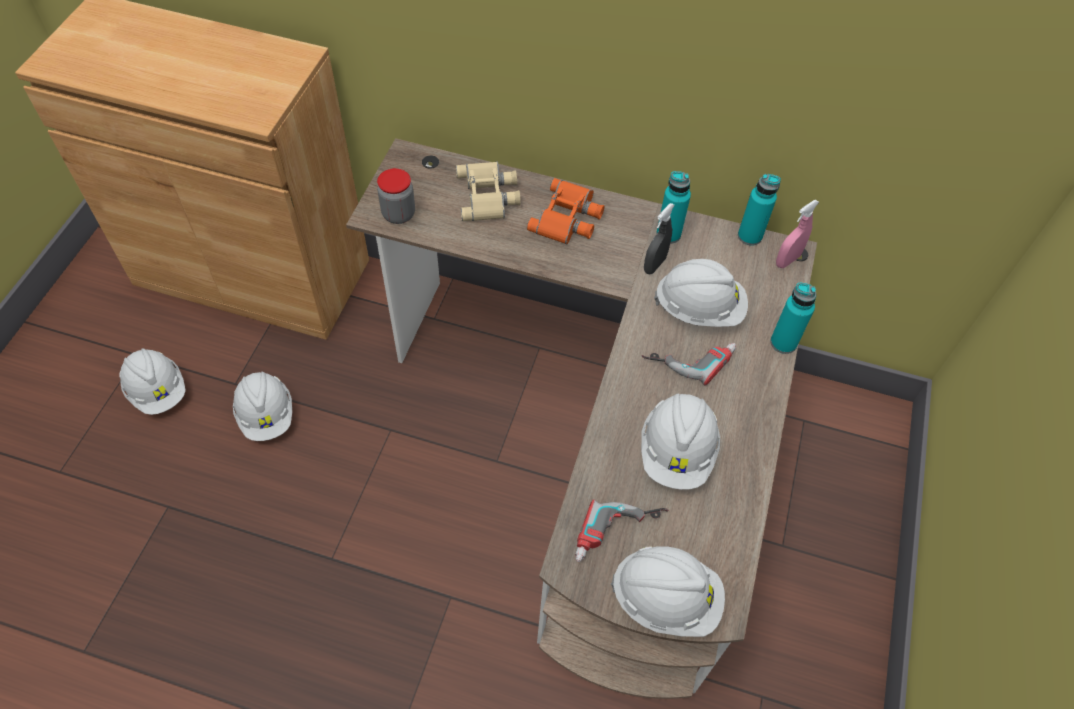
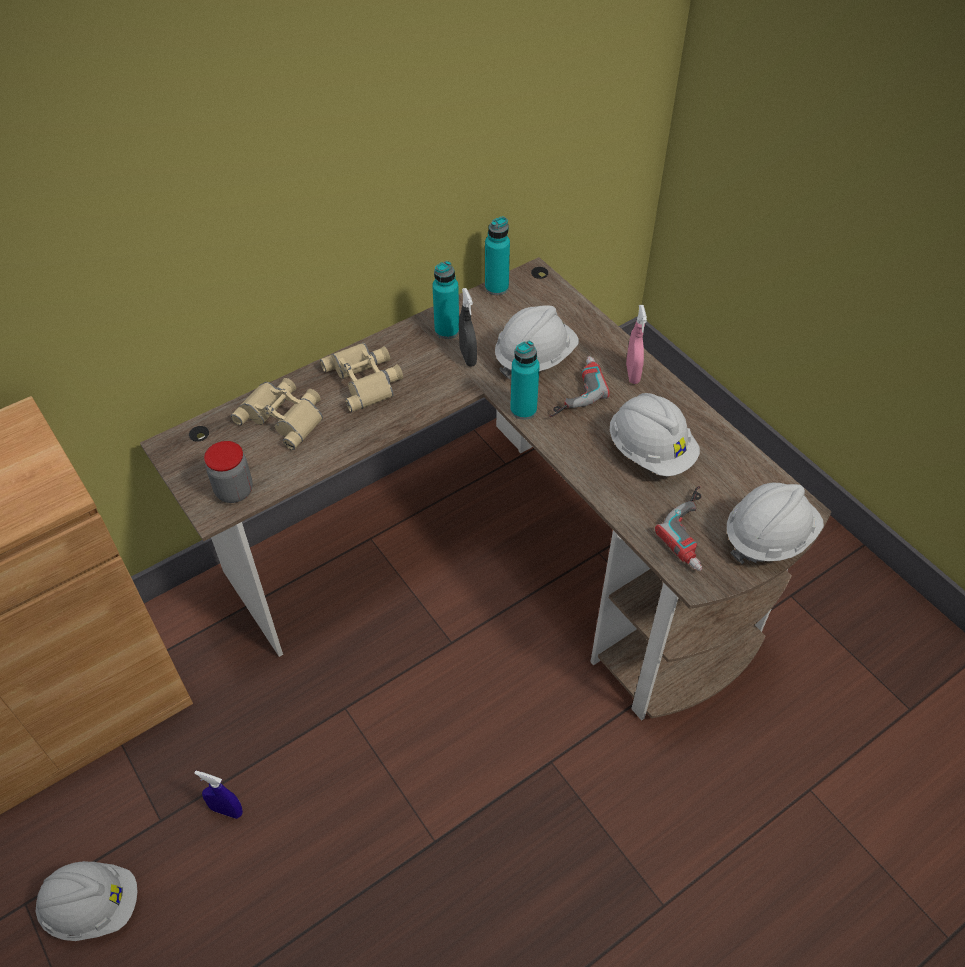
camera: 50 degrees left, 5 degrees down
(266, 415) = (227, 810): white hard hat -> blue spray bottle
(568, 218) = (366, 379): orange binoculars -> beige binoculars
(783, 343) = (609, 332): turquoise bottle -> turquoise bottle (523, 410)
(787, 260) = (540, 282): pink spray bottle -> pink spray bottle (632, 374)

